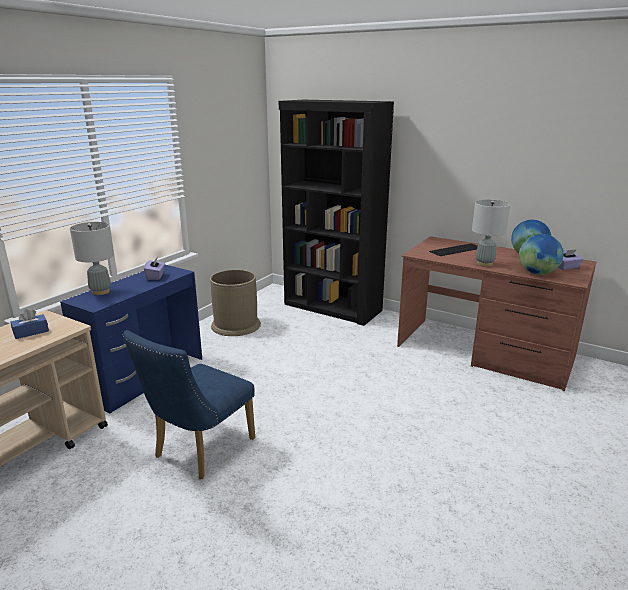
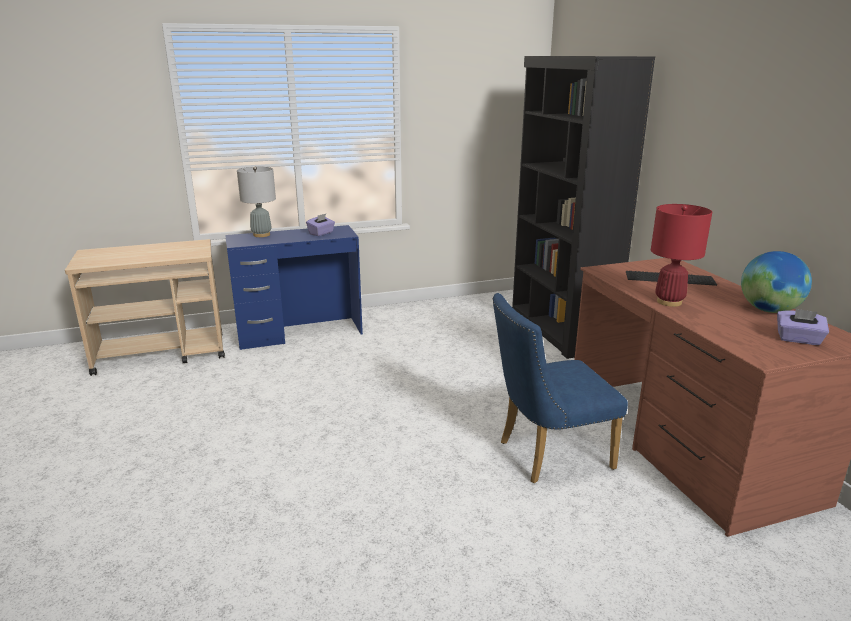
camera: 40 degrees right, 0 degrees up
(31, 332) = (172, 251): blue tissue box -> none
(198, 451) = (251, 403): blue chair -> blue chair (546, 455)
(236, 325) = (435, 315): brown trash can -> none
(484, 264) = (669, 302): grey table lamp -> red table lamp
(537, 273) = (722, 332): globe -> none

